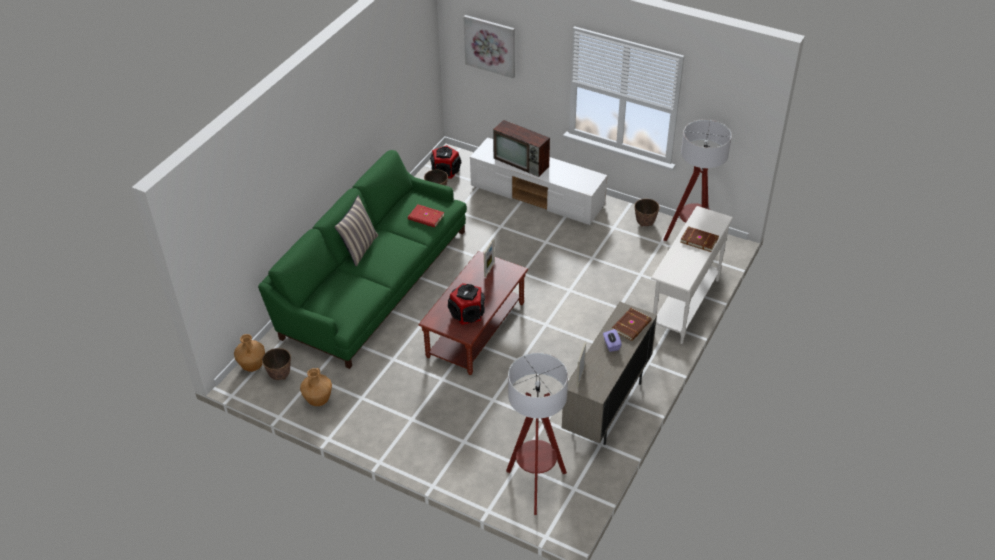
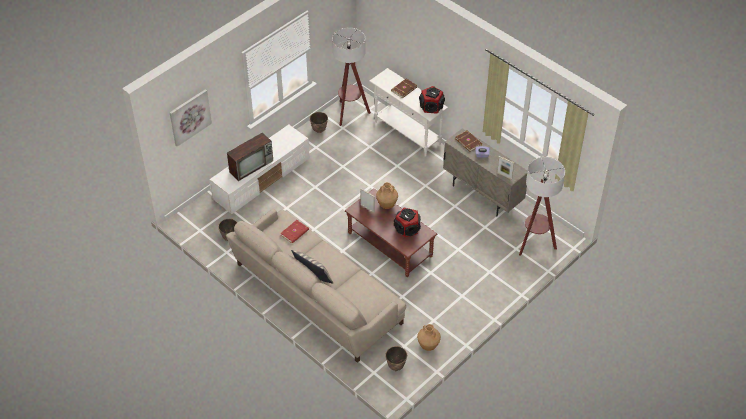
camera: 75 degrees left, 5 degrees up
(252, 366) = (380, 382): brown vase -> brown vase (386, 205)
(373, 282) = (316, 295): green sofa -> beige sofa
(445, 171) = (203, 227): speaker -> speaker (431, 106)

